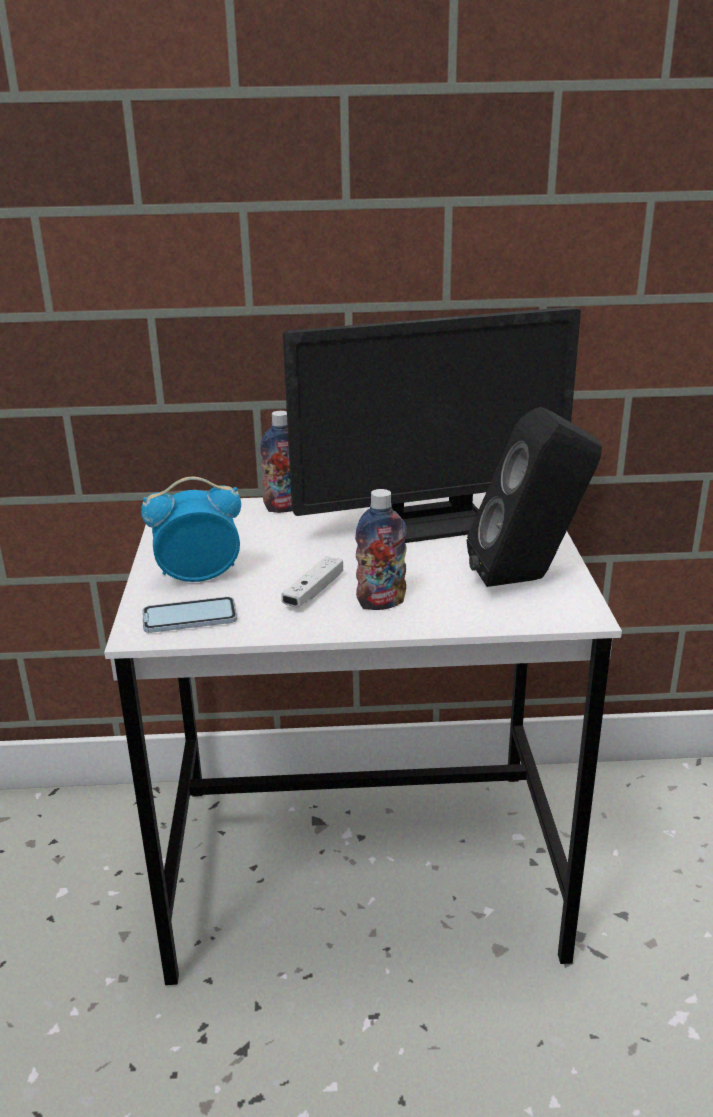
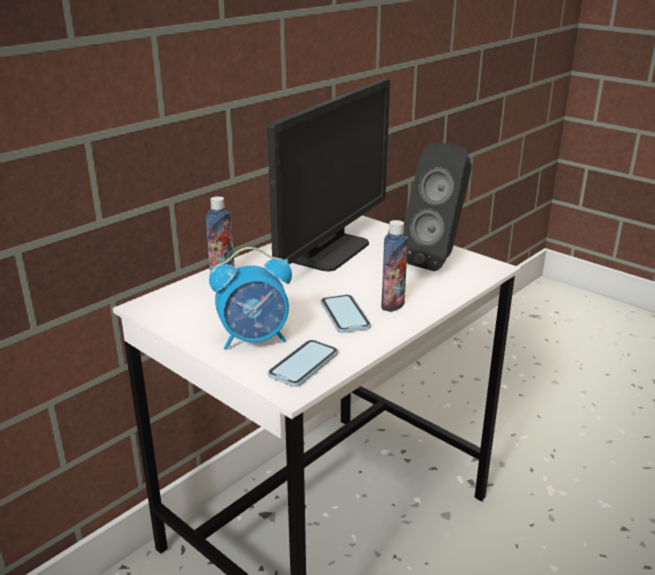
camera: 45 degrees left, 0 degrees up
(198, 576) = (255, 339): alarm clock -> alarm clock turned 135 degrees counterclockwise
(313, 592) = (345, 315): white game controller -> phone

